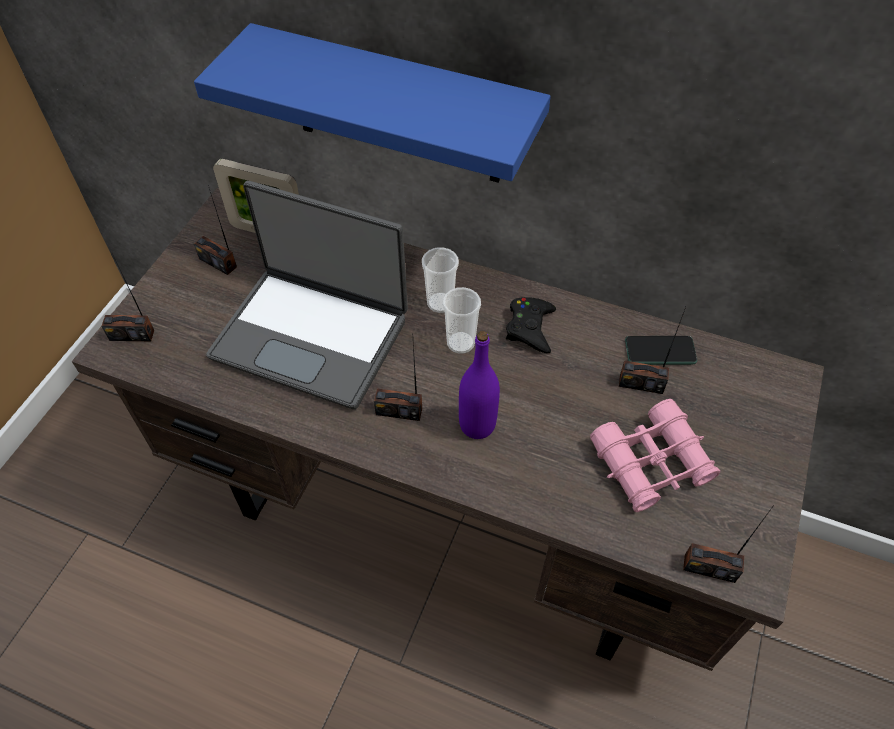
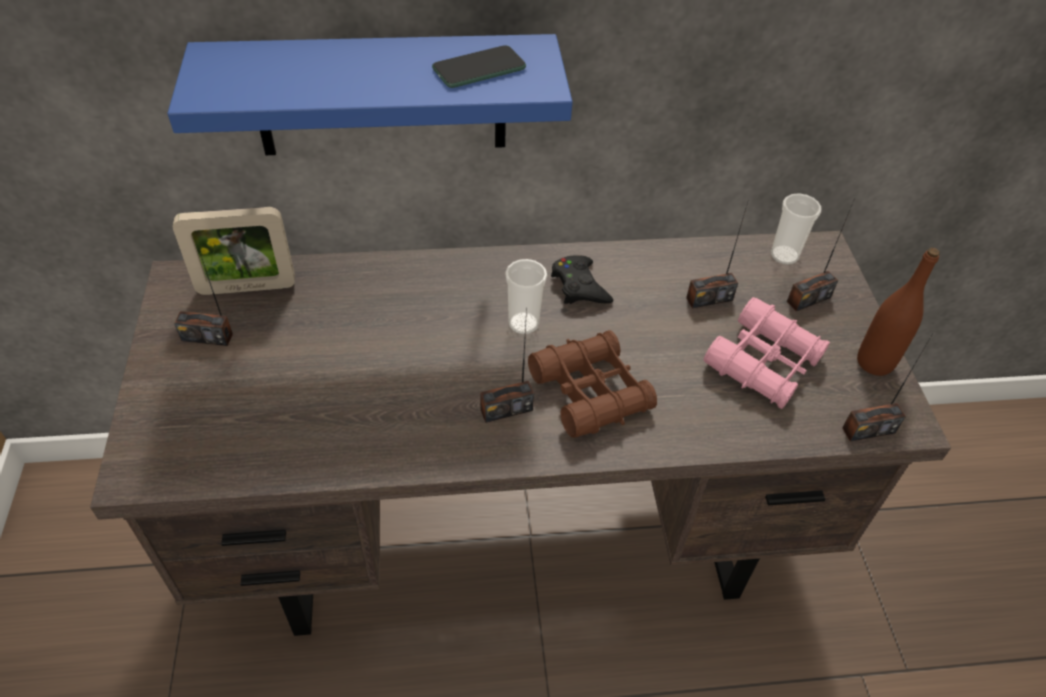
camera: 30 degrees left, 5 degrees down
(132, 335) = (151, 449): radio -> radio (808, 299)
(312, 335) = (366, 372): laptop -> none
(440, 303) = (478, 294): cup -> cup (784, 255)
(477, 425) = (590, 392): purple bottle -> brown binoculars
(660, 351) = (706, 265): phone -> phone (479, 68)
(763, 508) = (874, 362): none -> brown bottle

